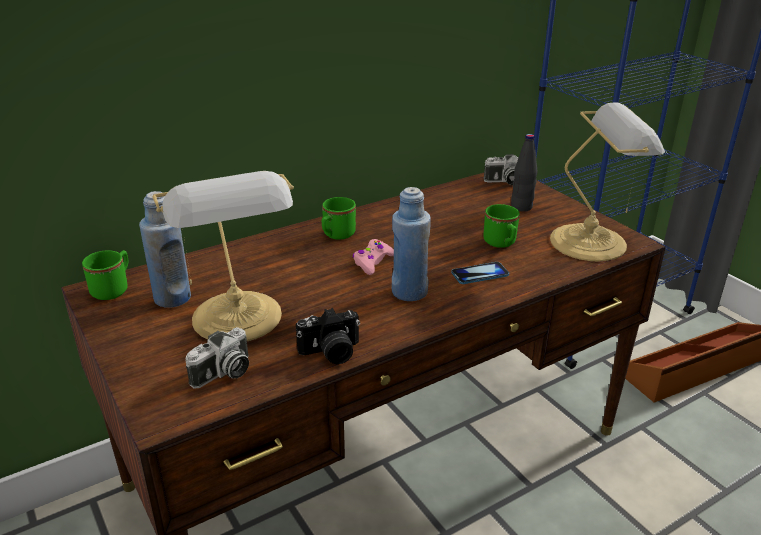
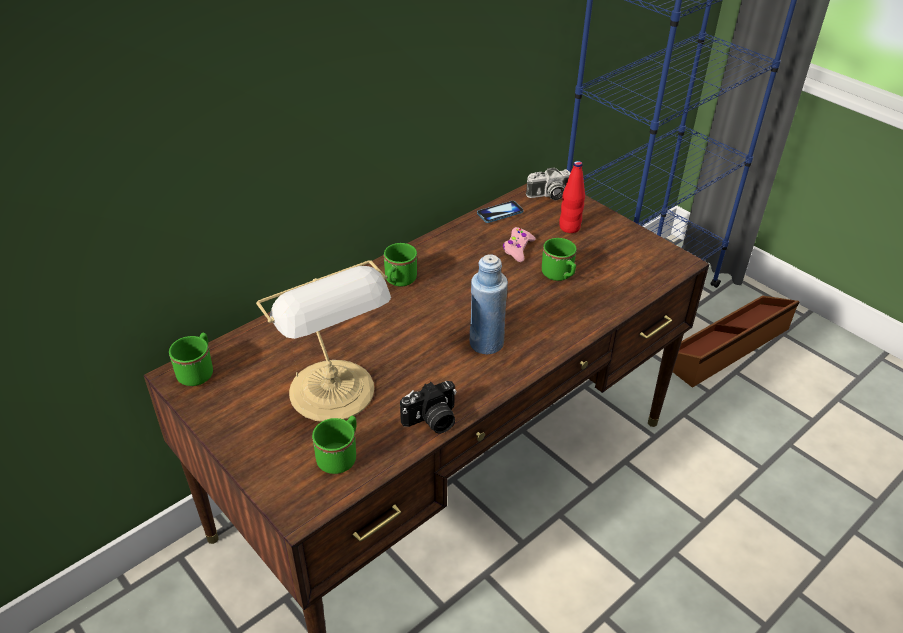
camera: 10 degrees left, 10 degrees up
(172, 298) = (261, 375): blue bottle -> none
(223, 374) = (340, 456): camera -> green mug
(373, 262) = (443, 311): pink game controller -> pink game controller (518, 249)
(480, 274) = (547, 315): phone -> phone (500, 213)
(521, 207) = (569, 228): black bottle -> red bottle
(592, 242) = (642, 265): table lamp -> none

